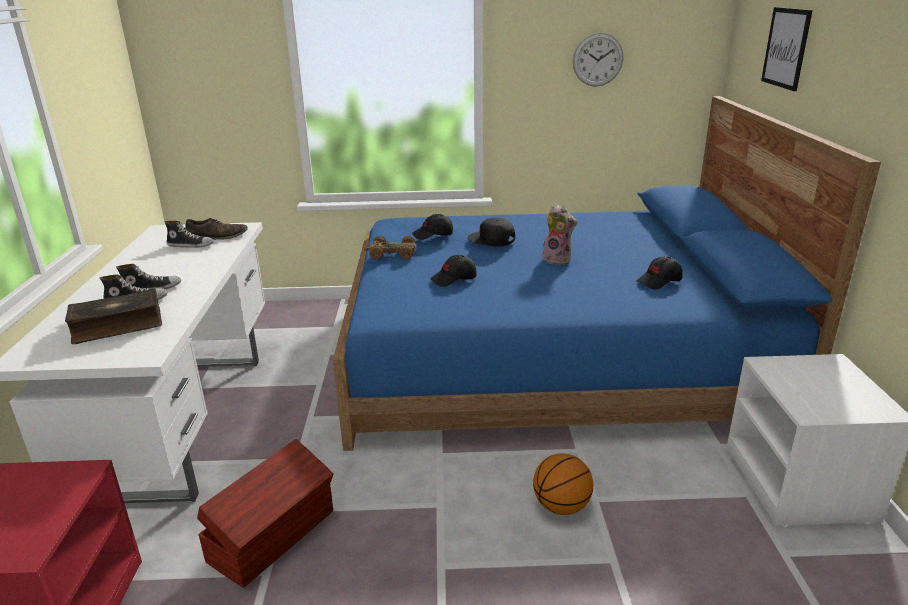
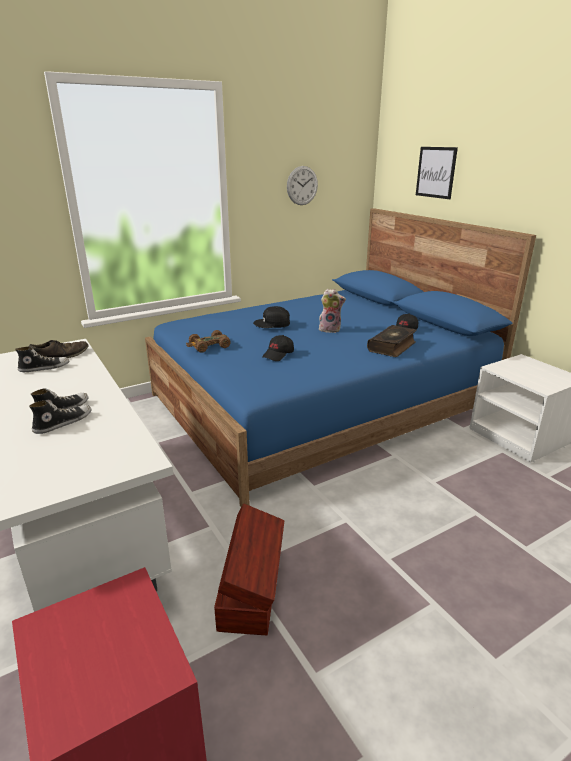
camera: 30 degrees left, 0 degrees up
(117, 326) = (76, 446): book -> book (392, 347)
(433, 235) = (226, 327): black cap -> none
(561, 506) = (418, 492): basketball -> none

